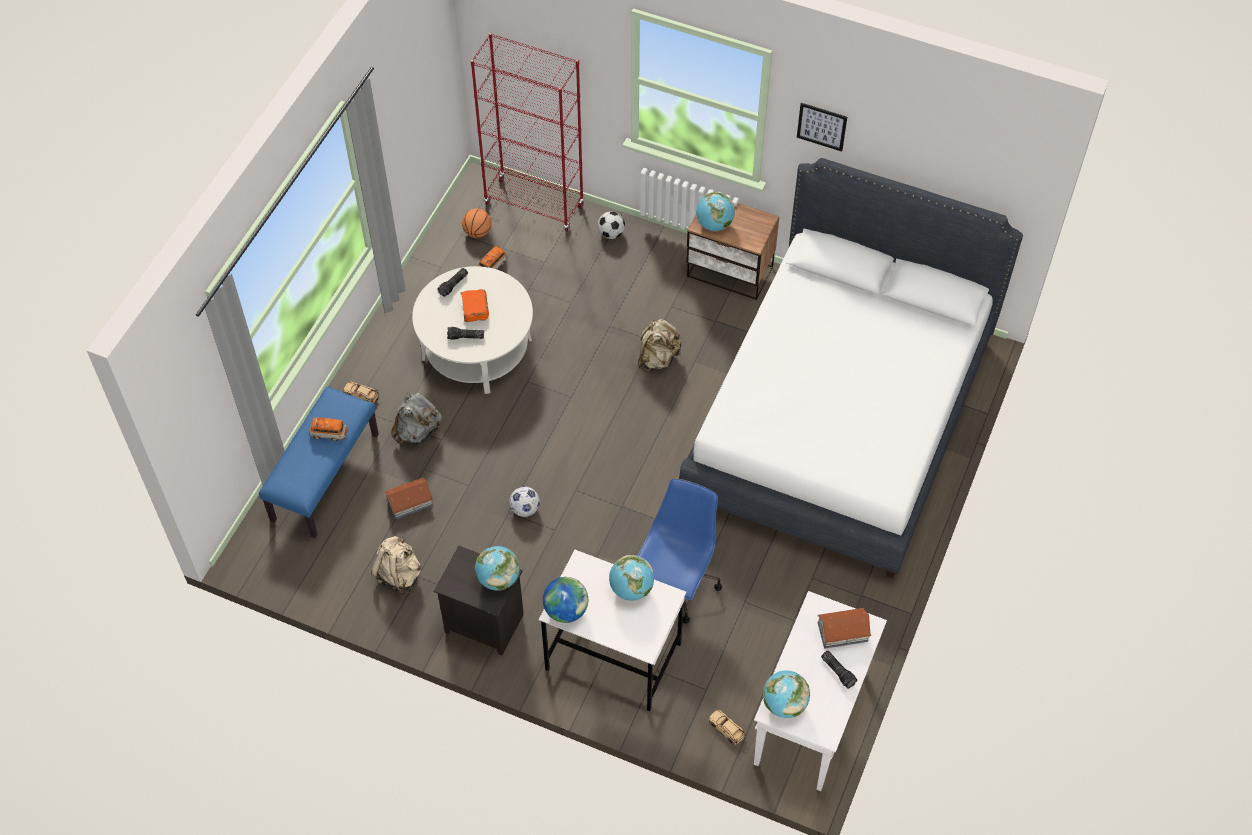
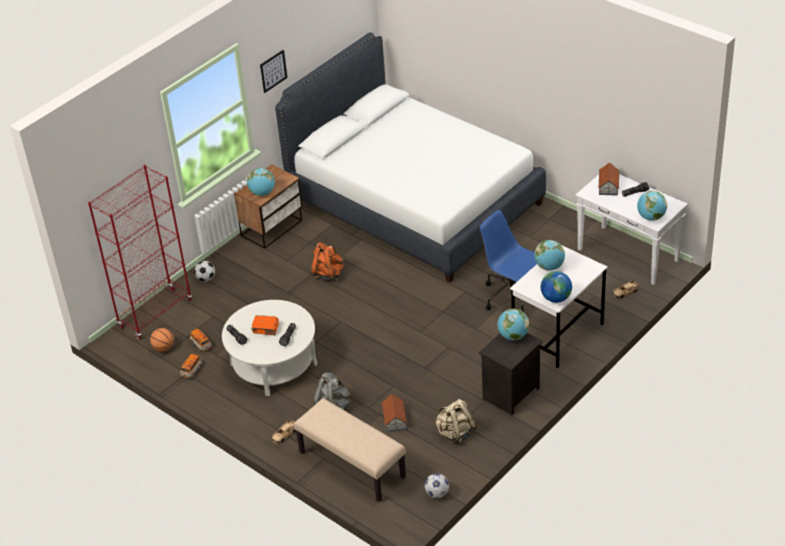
camera: 70 degrees left, 15 degrees down
(324, 476) = (351, 465): blue bench -> beige bench
(329, 433) = (342, 422): toy car -> toy car (191, 370)
(525, 509) = (425, 359): football -> football (437, 493)
(658, 359) = (328, 274): beige backpack -> orange backpack

